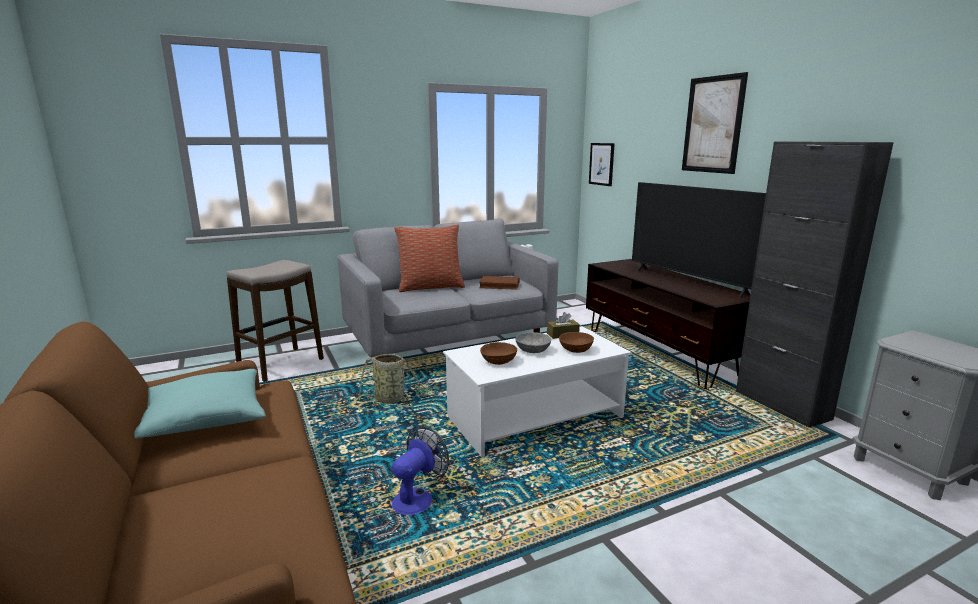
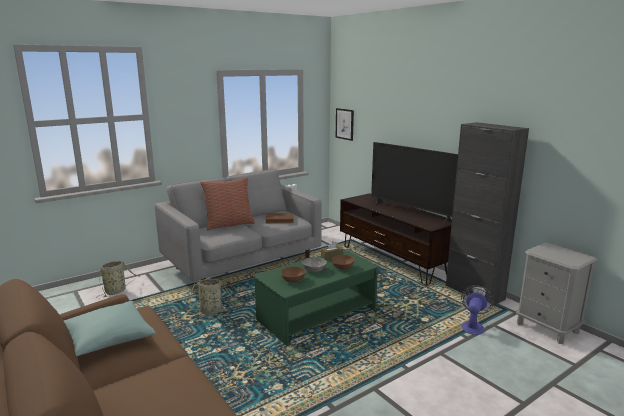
camera: 10 degrees left, 0 degrees up
(281, 364) = (117, 291): stool -> basket
(418, 498) = (251, 377): fan -> fan (473, 326)
(536, 417) = (317, 315): white coffee table -> green coffee table
(713, 125) = (422, 105): picture -> none

